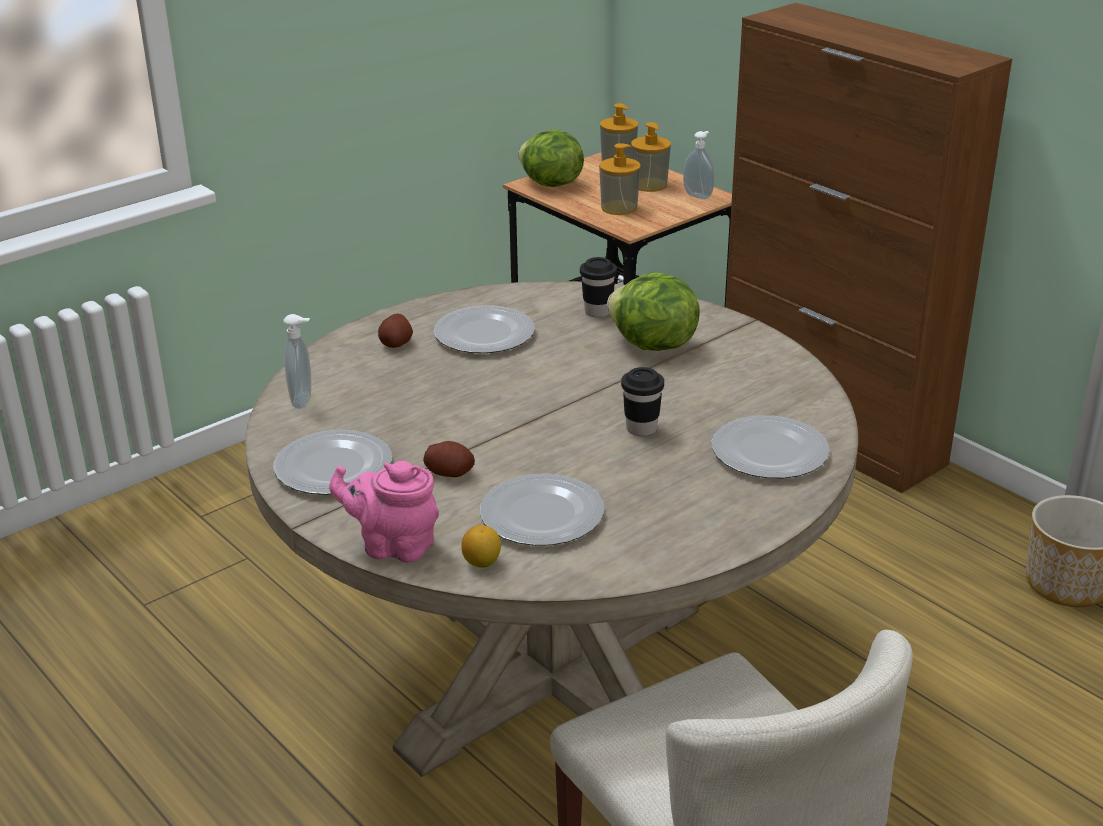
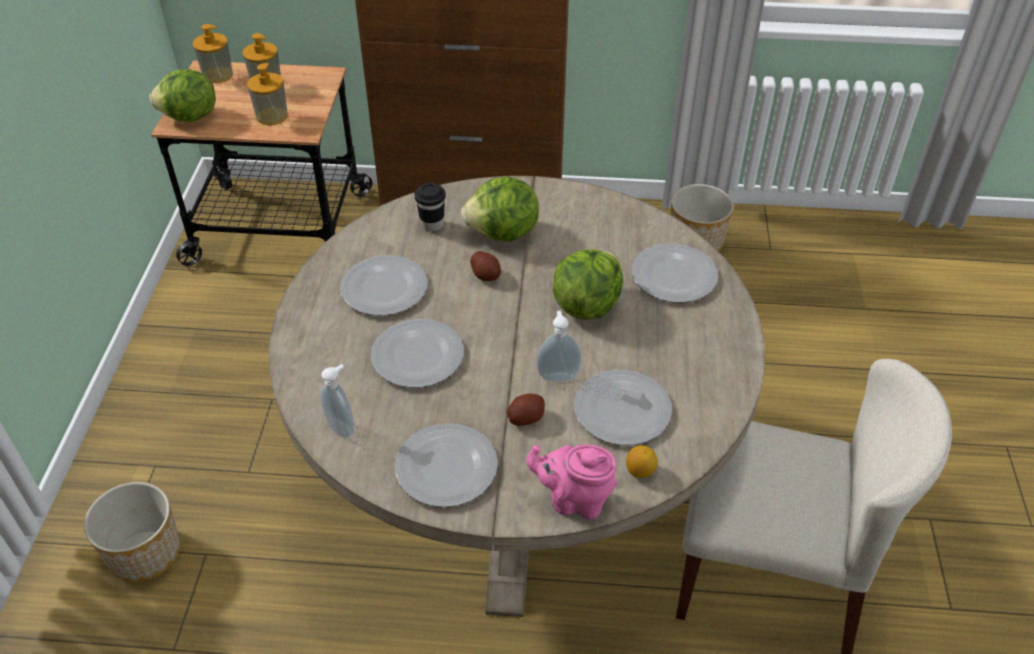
camera: 45 degrees left, 15 degrees up
(208, 530) = (144, 554): none -> planter
(393, 546) = (574, 500): pink teapot -> pink teapot turned 45 degrees clockwise
(396, 343) = (335, 334): potato -> potato (486, 275)
(436, 388) = (418, 355): none -> plate
(641, 429) = (586, 305): black cup -> lettuce
(699, 195) = (314, 79): soap dispenser -> soap dispenser (558, 375)

